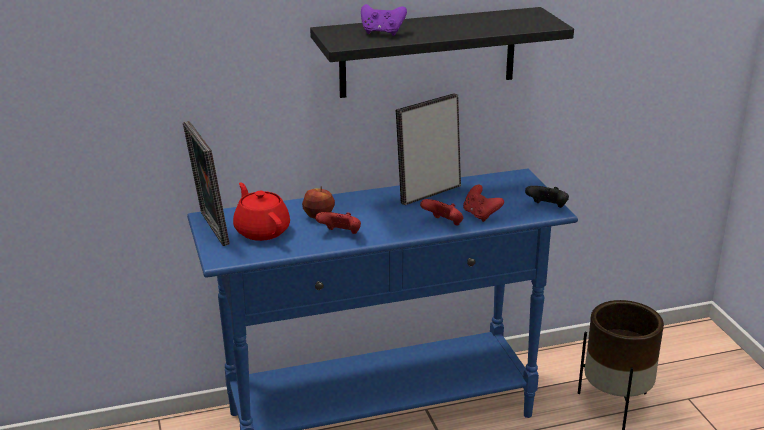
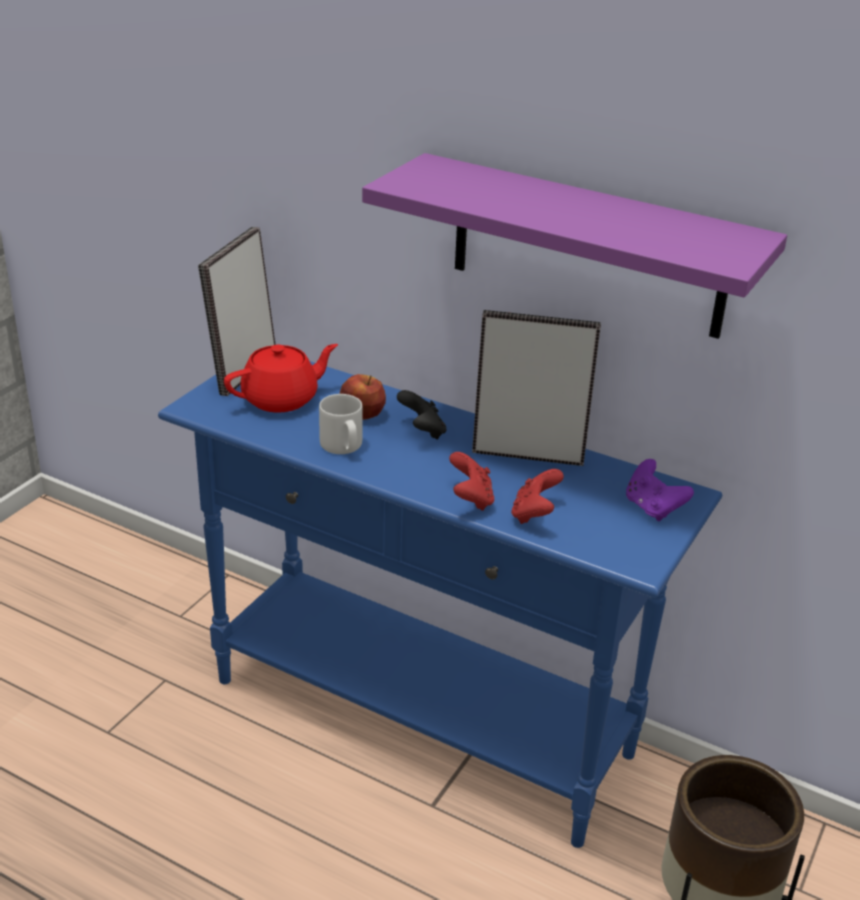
camera: 45 degrees right, 5 degrees up
(262, 231) = (282, 399): red teapot -> red teapot turned 45 degrees clockwise
(340, 234) = (343, 447): red game controller -> grey mug
(382, 33) = (477, 188): purple game controller -> purple game controller (652, 508)
(428, 52) = (588, 247): black shelf -> purple shelf
(547, 208) = (637, 554): black game controller -> black game controller (422, 431)

